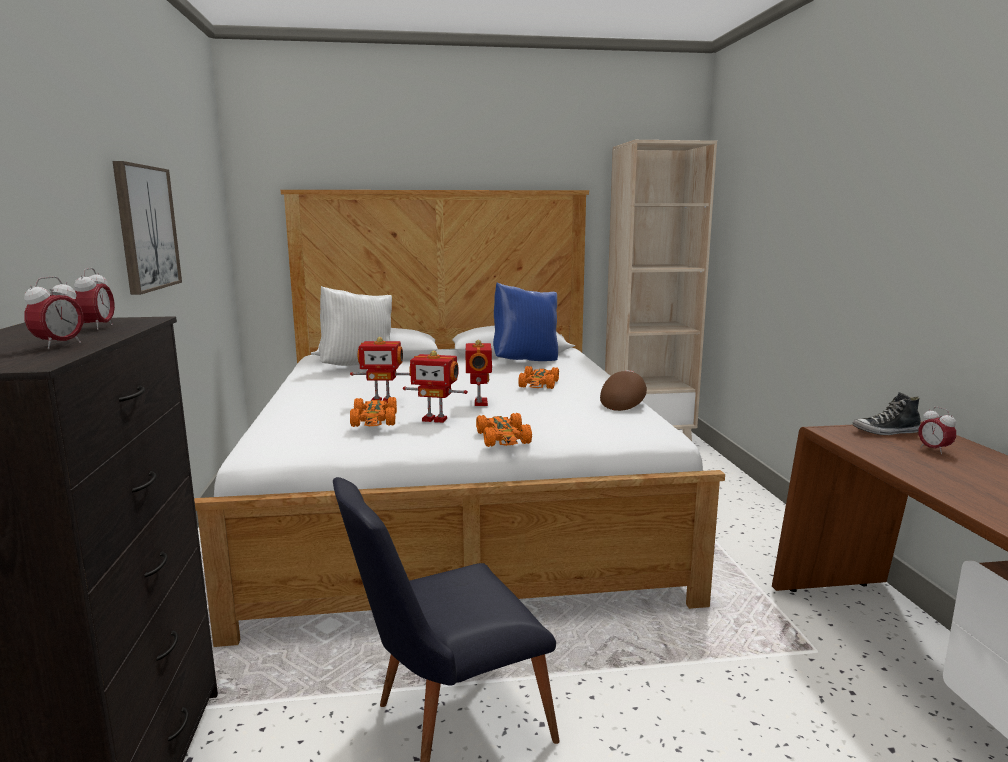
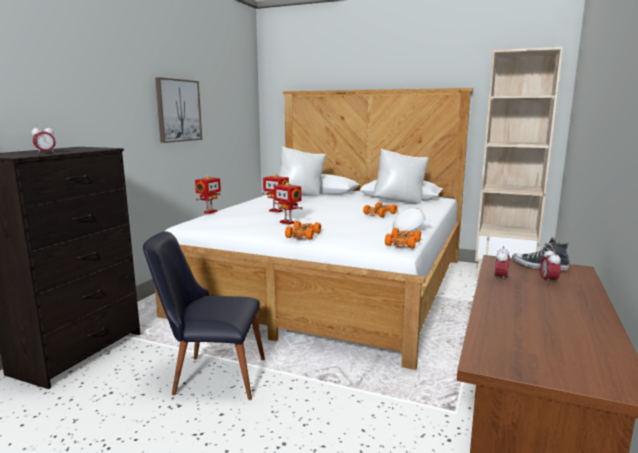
camera: 30 degrees right, 0 degrees up
(98, 327) = (81, 149): alarm clock -> alarm clock (500, 278)
(375, 420) = (254, 218): orange toy car -> orange toy car (403, 244)
(479, 403) = (327, 219): toy robot -> toy robot (209, 212)
(525, 361) = (399, 202): blue pillow -> white pillow
(623, 403) = (410, 230): brown cap -> white cap

